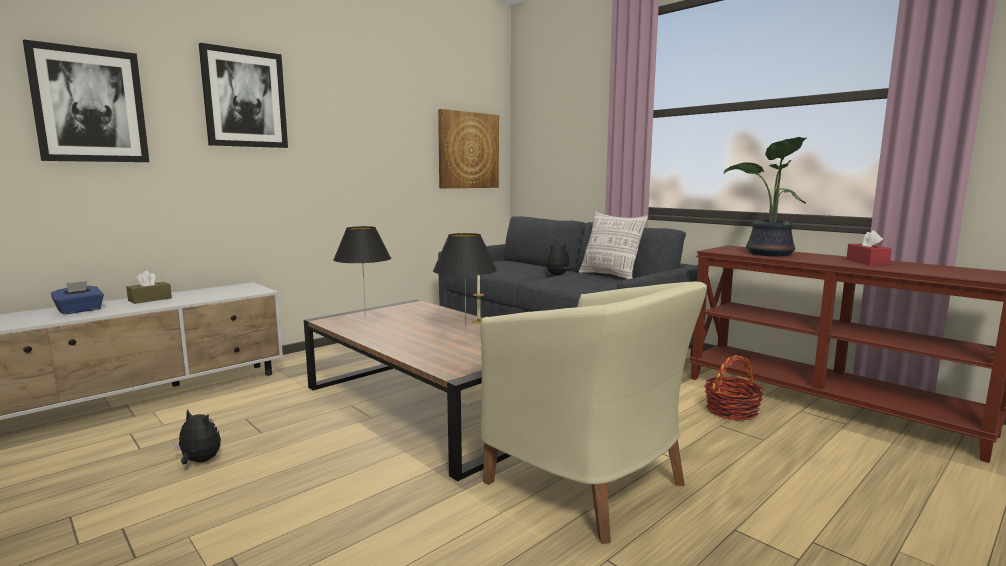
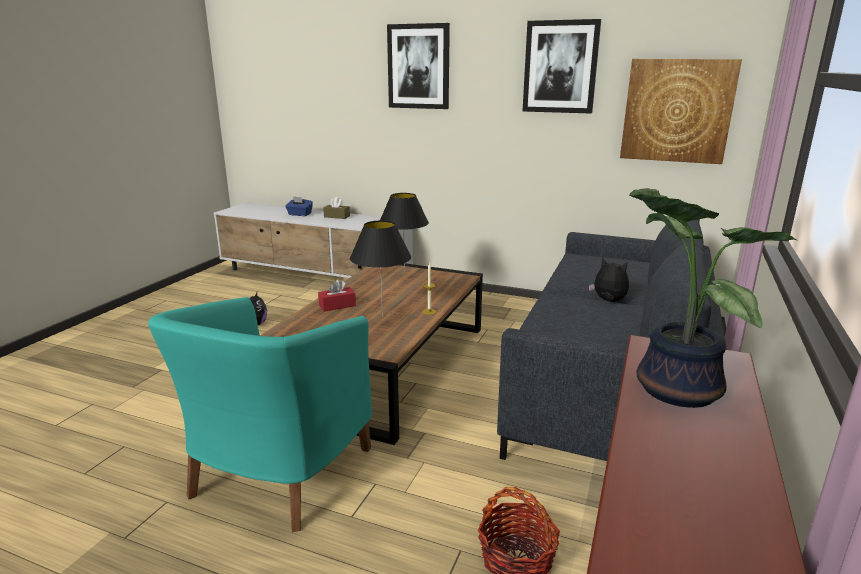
camera: 65 degrees right, 10 degrees up
(89, 105) = (325, 81): picture -> picture (560, 67)
(590, 484) = (277, 473): beige armchair -> turquoise armchair
(610, 276) = (632, 327): pillow -> none
(867, 262) = (701, 492): red tissue box -> red tissue box (337, 305)

